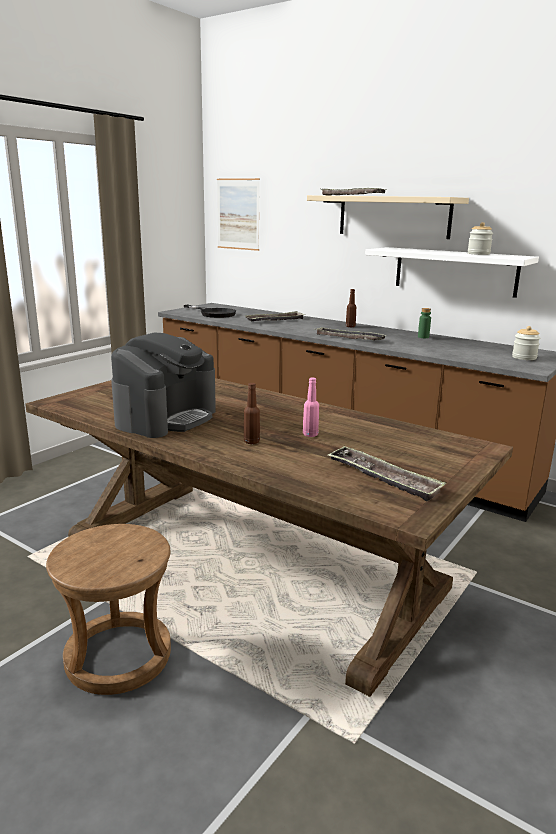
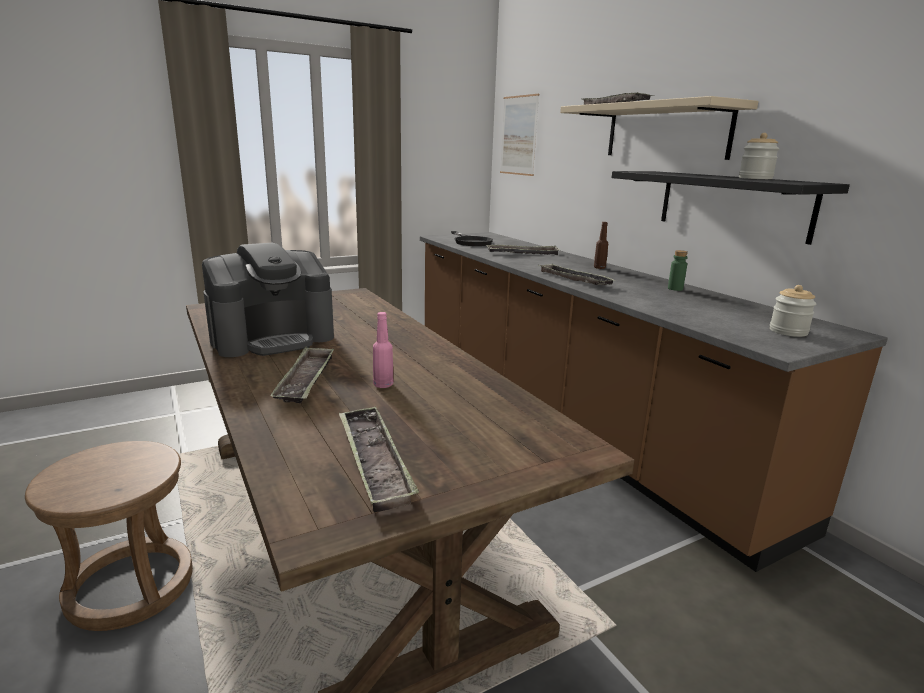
camera: 25 degrees right, 0 degrees up
(251, 442) = (306, 380): brown bottle -> tray
(455, 271) = (732, 204): white shelf -> black shelf

